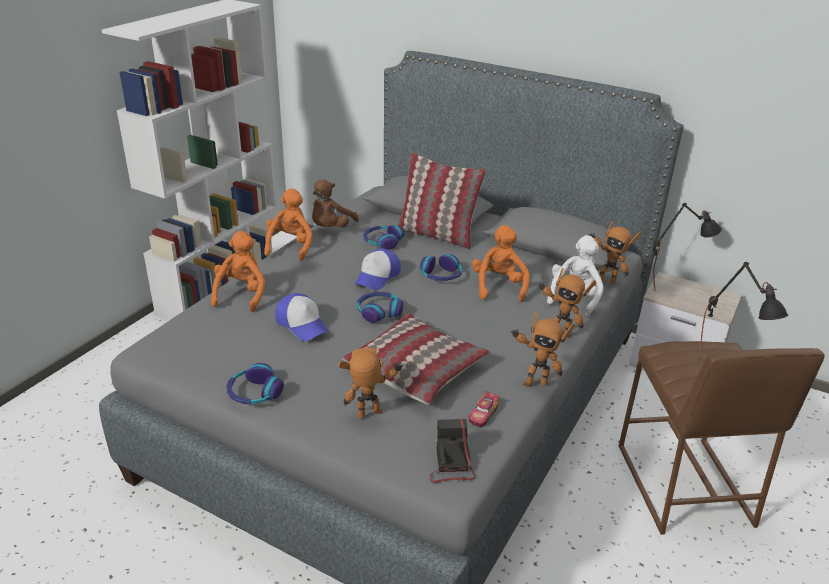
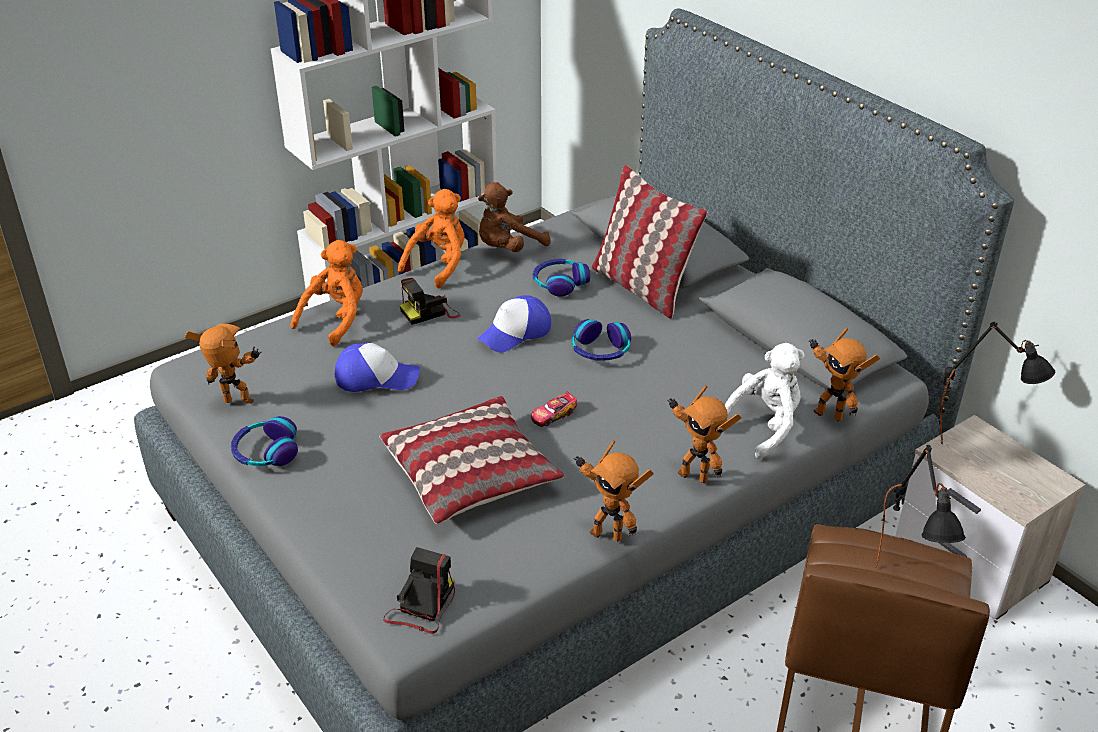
camera: 25 degrees right, 5 degrees up
(302, 324) = (376, 377): cap -> cap turned 75 degrees counterclockwise
(307, 276) = (430, 312): none -> camera
(371, 417) = (373, 520): toy robot -> toy robot (237, 404)
(379, 312) = (481, 383): headphones -> none
(483, 414) = (508, 556): toy car -> toy car (553, 415)
(499, 286) = (667, 385): orange plush toy -> none

